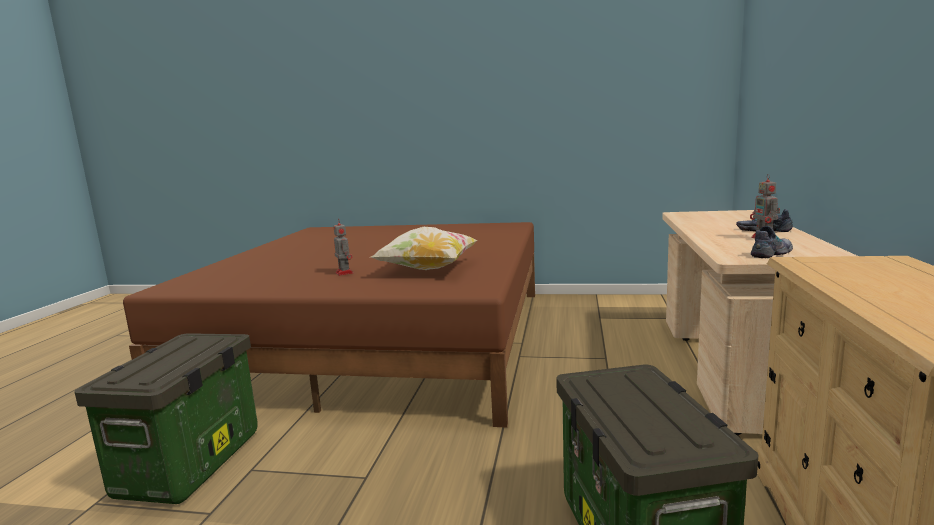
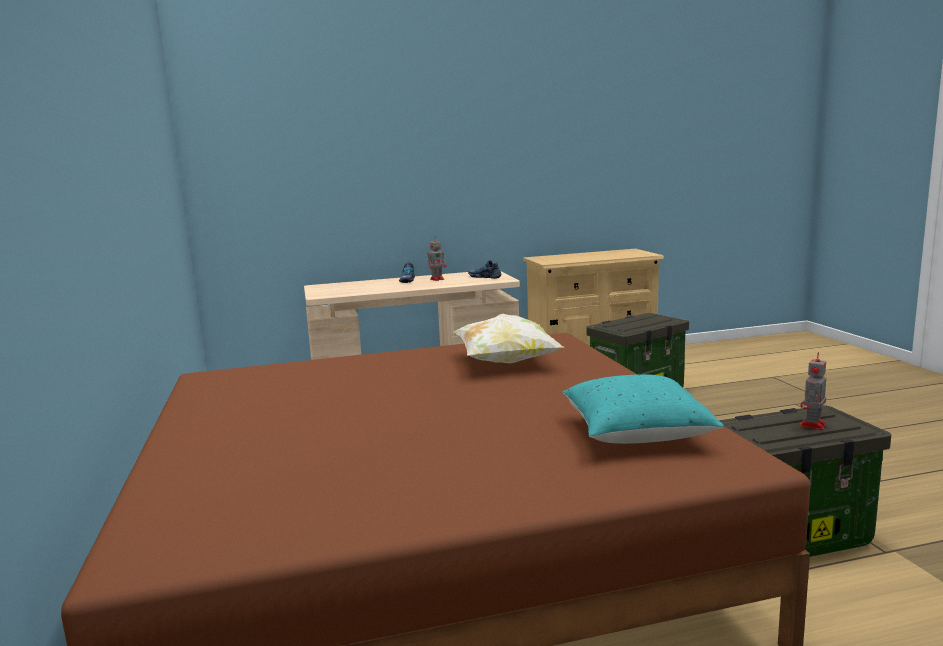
camera: 115 degrees left, 0 degrees up
(242, 278) = (636, 434): none -> turquoise pillow
(344, 272) = (552, 390): toy robot -> toy robot (812, 425)

